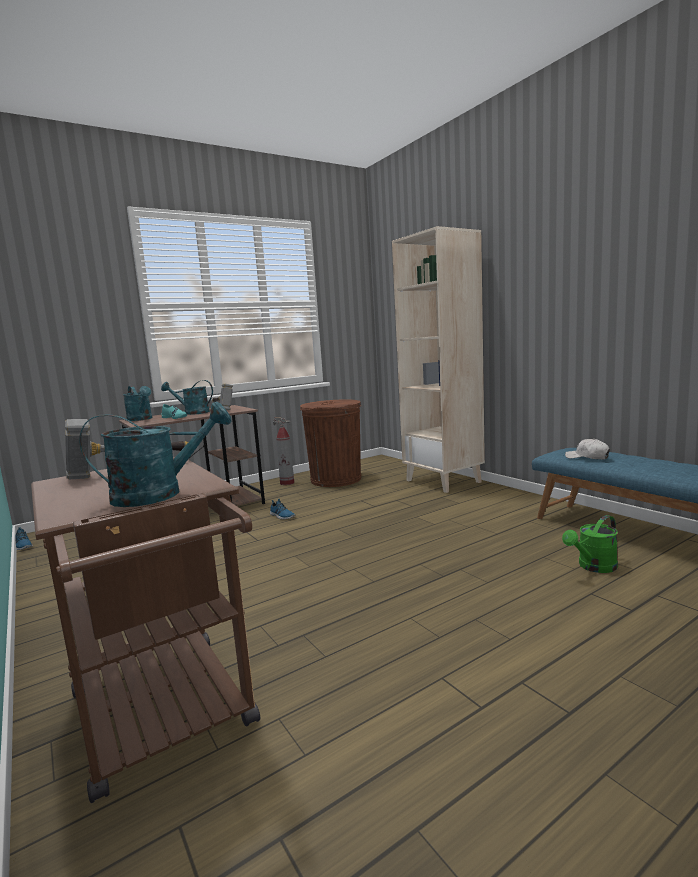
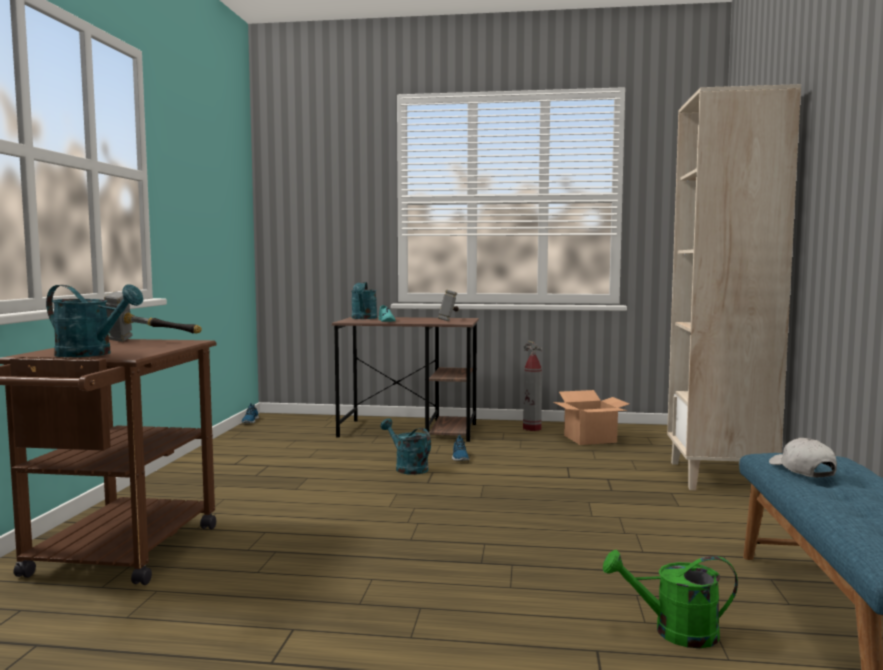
camera: 40 degrees right, 5 degrees down
(192, 413) = (415, 319): turquoise watering can -> turquoise watering can (407, 468)
(336, 479) = (590, 439): brown trash can -> cardboard box

